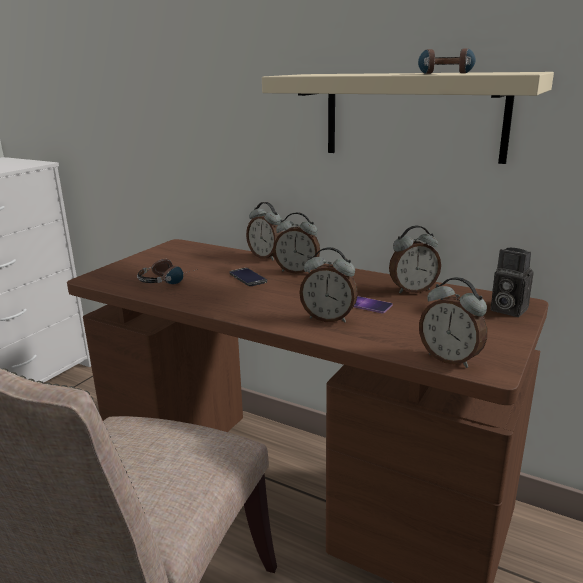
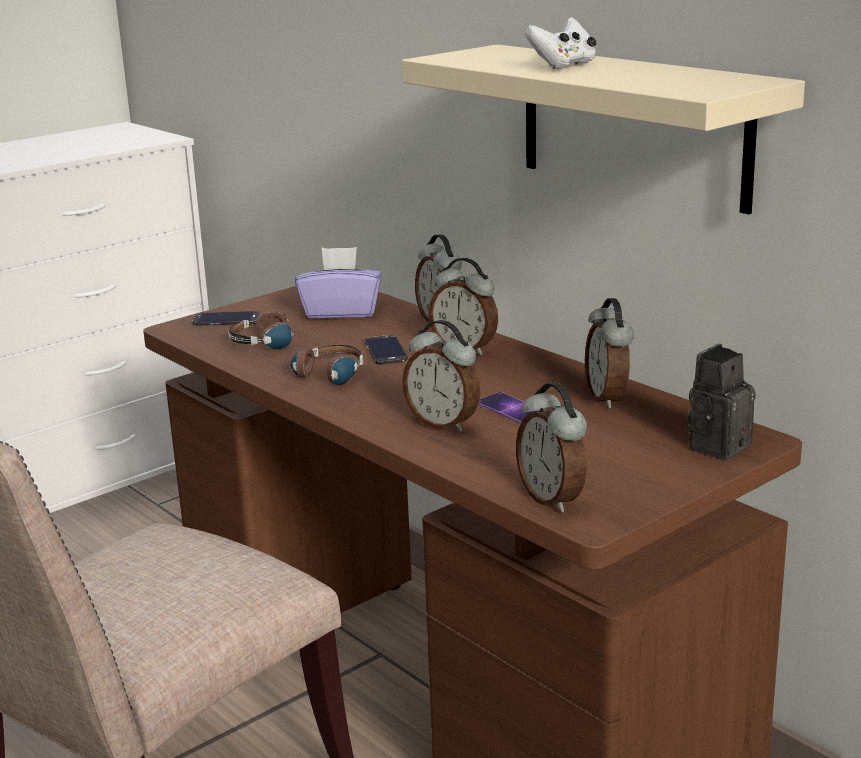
camera: 20 degrees right, 0 degrees up
(124, 270) = (226, 319): none -> phone
(198, 257) = (341, 311): none -> purple tissue box
(382, 73) = (563, 66): none -> white game controller
(412, 290) = (608, 398): alarm clock -> alarm clock turned 75 degrees clockwise
(445, 73) = (624, 79): headphones -> headphones (324, 378)
(506, 309) = (718, 445): camera -> camera turned 75 degrees clockwise

